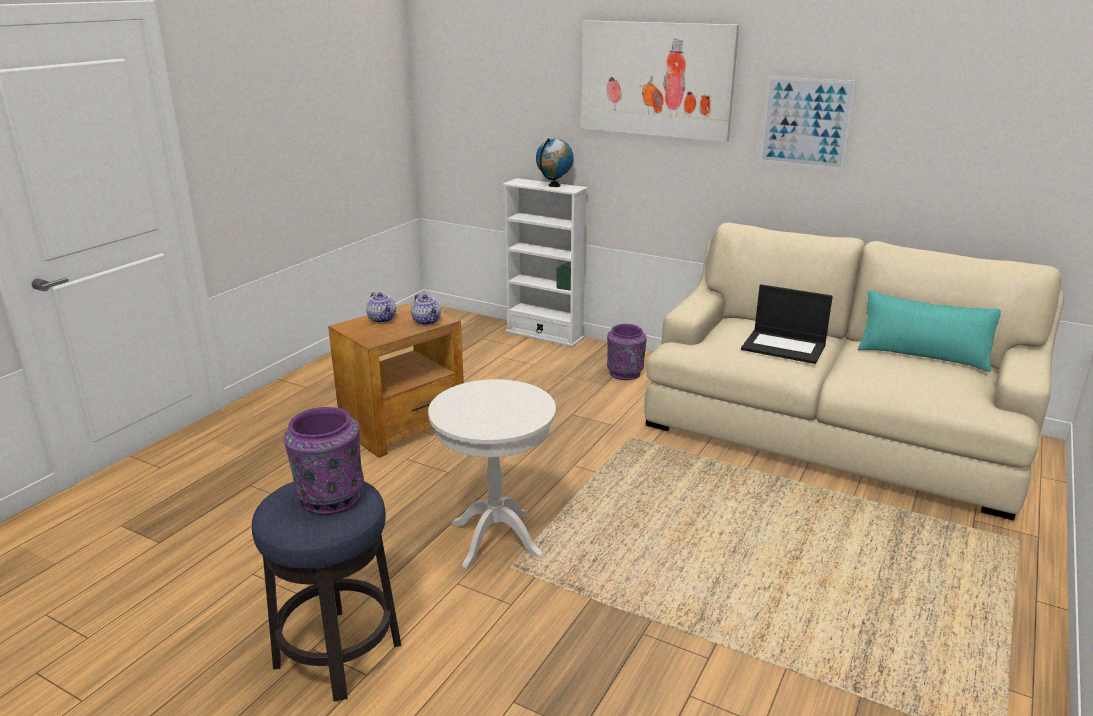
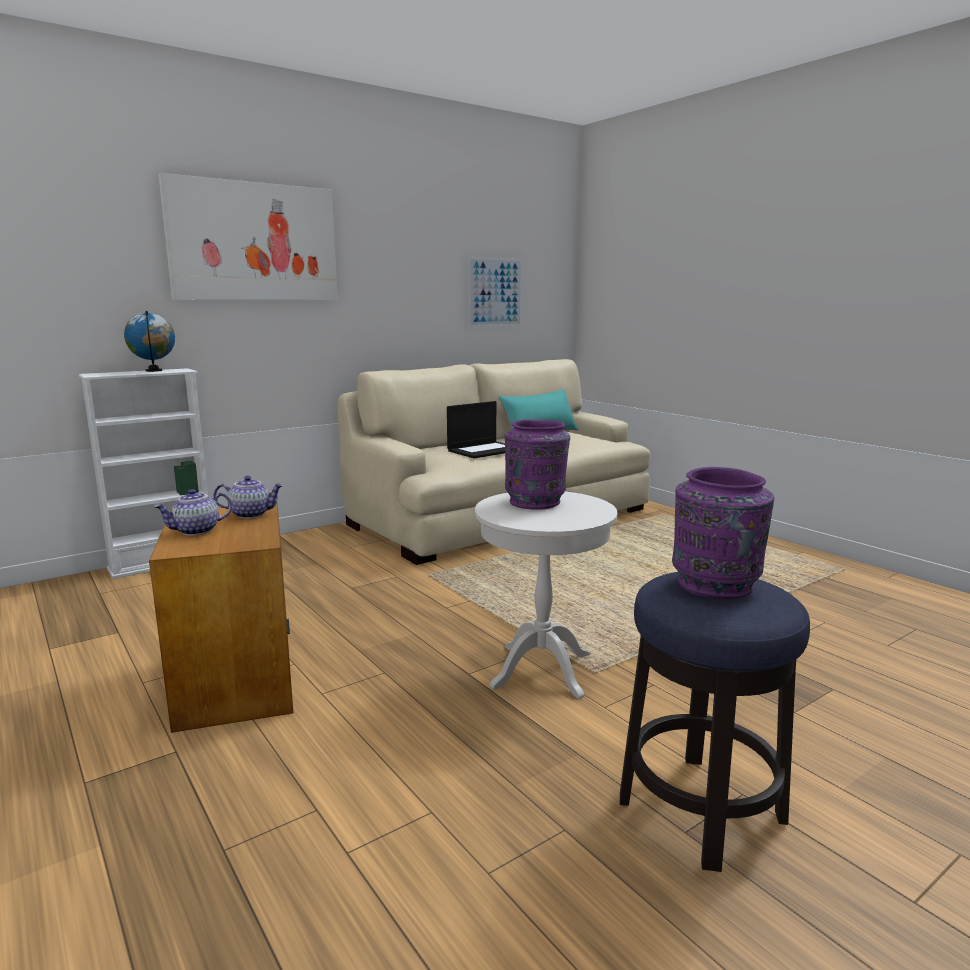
camera: 65 degrees left, 10 degrees down
(383, 319) = (196, 531): teapot -> teapot turned 150 degrees clockwise
(625, 374) = (312, 551): purple vase -> purple vase (536, 502)
(806, 123) = (395, 278): picture -> picture (495, 292)

